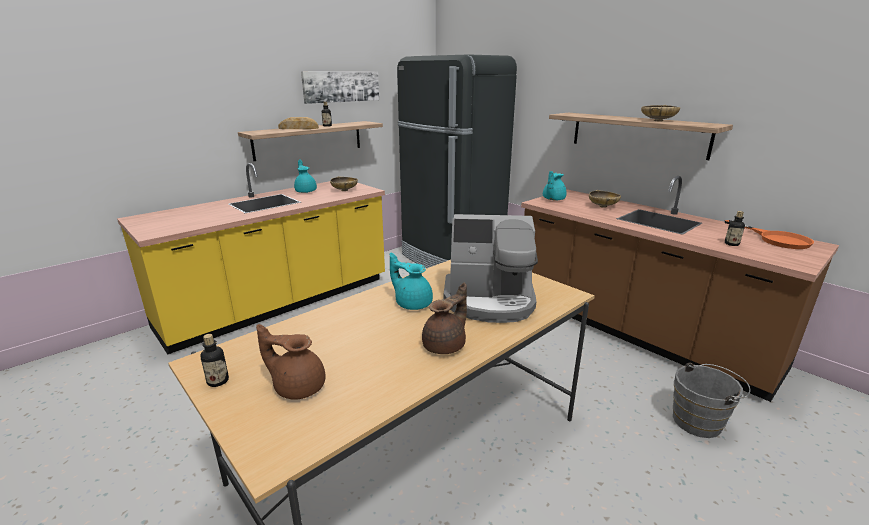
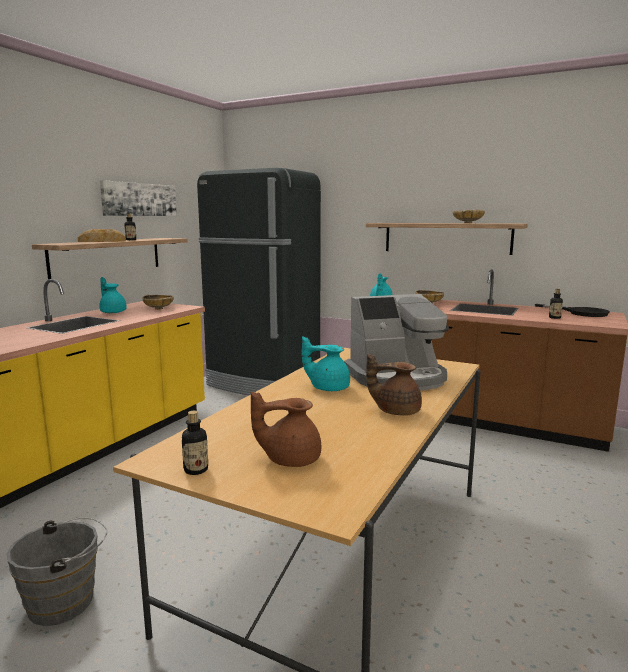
camera: 20 degrees left, 10 degrees down
(446, 345) = (395, 411): brown teapot -> brown teapot turned 105 degrees counterclockwise
(700, 421) = (570, 475): grey bucket -> grey bucket (67, 601)
(776, 239) = (580, 312): orange frying pan -> black frying pan

